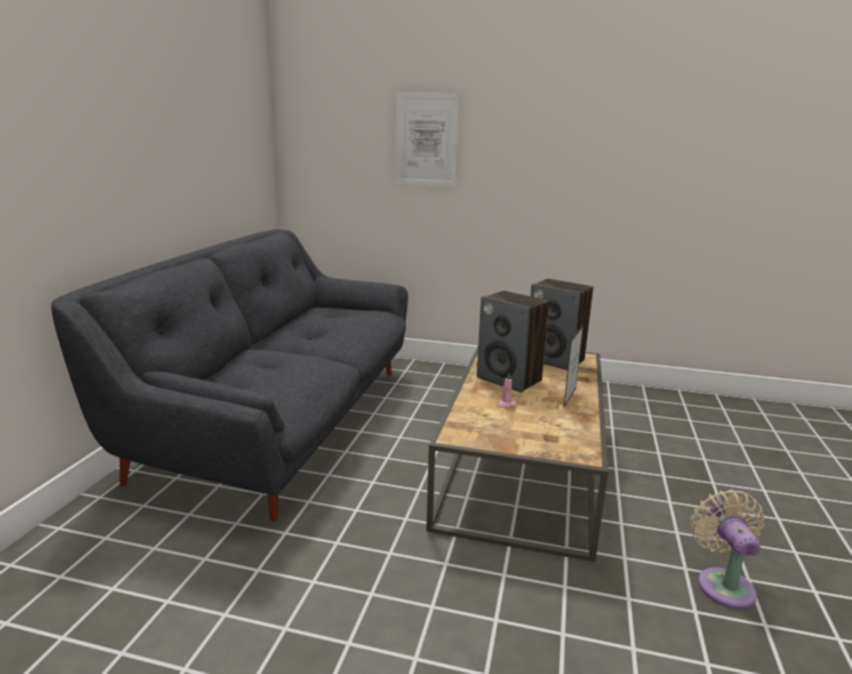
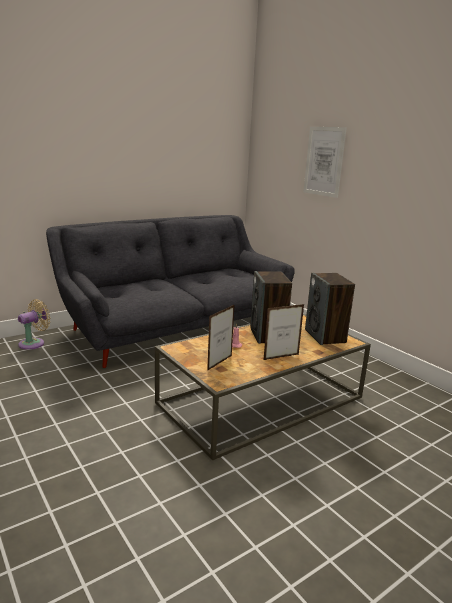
camera: 40 degrees right, 0 degrees up
(536, 432) = (220, 363): none -> picture frame
(723, 584) = (270, 515): beige fan -> beige fan (34, 343)

